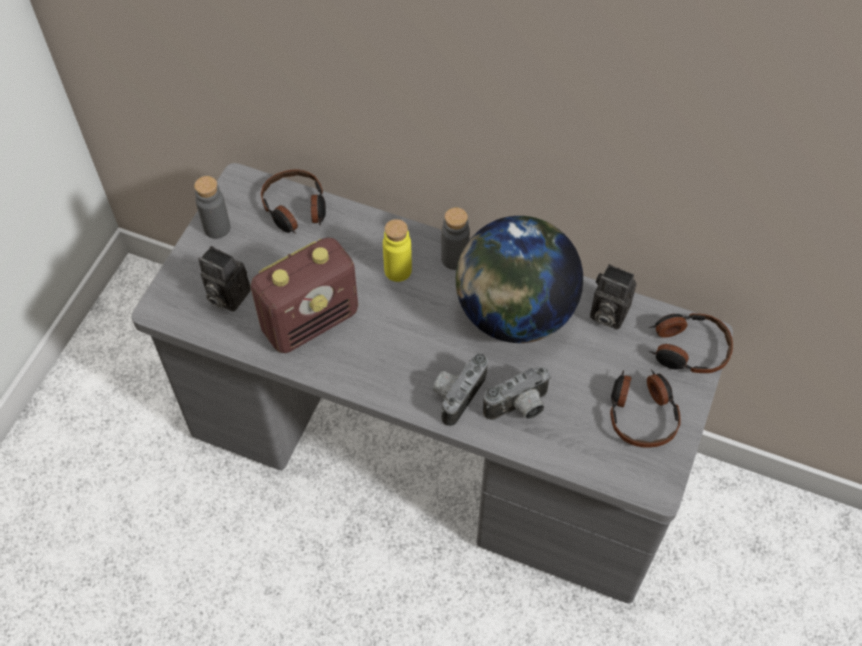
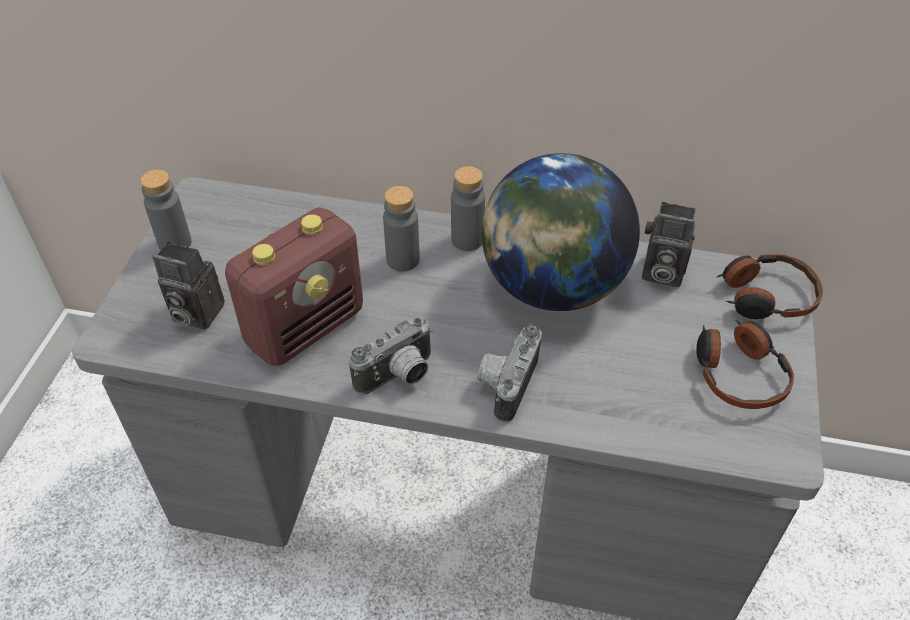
camera: 10 degrees left, 10 degrees down
(296, 209) = (269, 213): headphones -> none
(398, 270) = (403, 260): yellow bottle -> grey bottle
(519, 409) = (588, 389): camera -> camera (399, 377)

